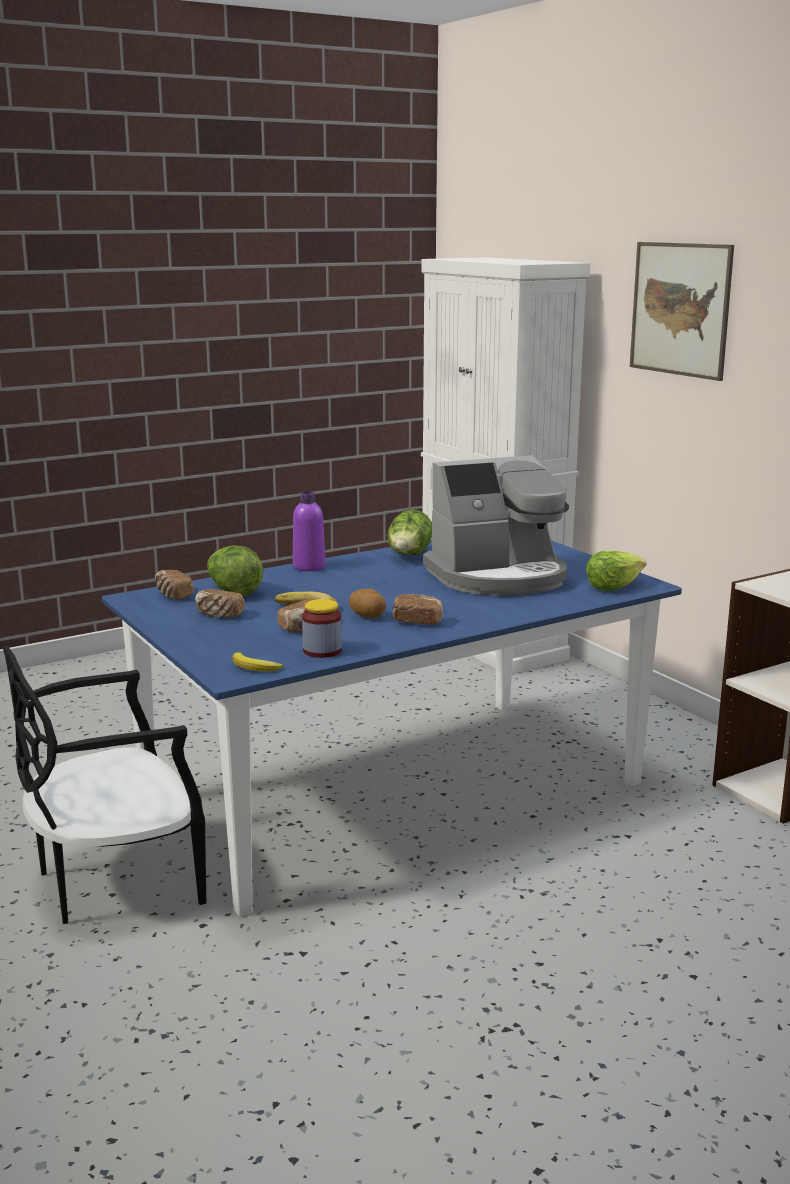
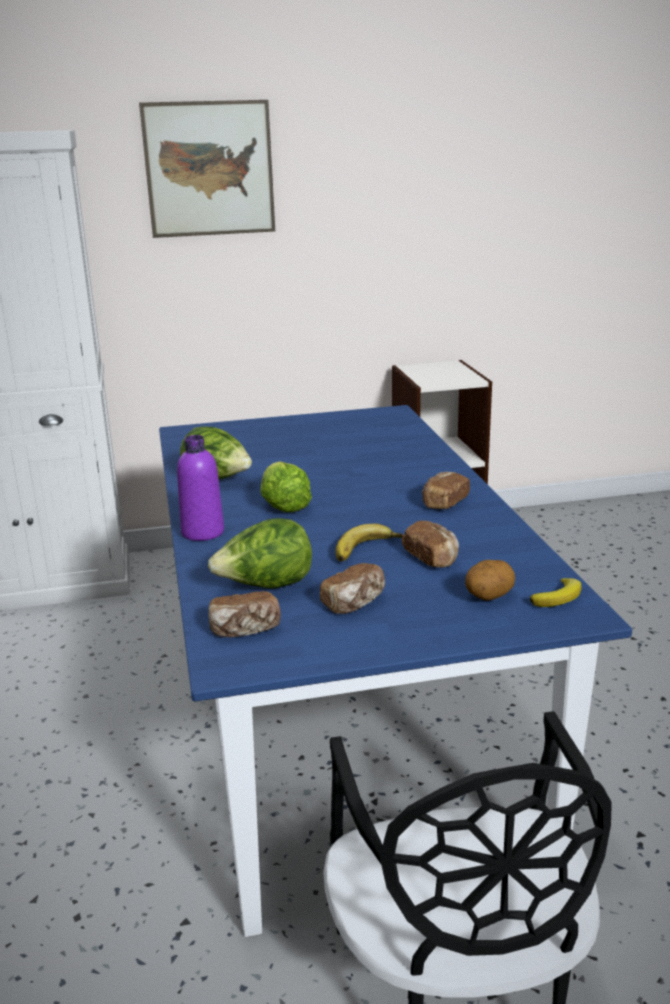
camera: 70 degrees left, 5 degrees up
(322, 650) = (515, 556): jar -> none
(367, 616) = (414, 522): potato -> potato (488, 597)
(498, 577) = (328, 454): coffee machine -> none
(613, 586) = (390, 422): lettuce -> lettuce (284, 504)

